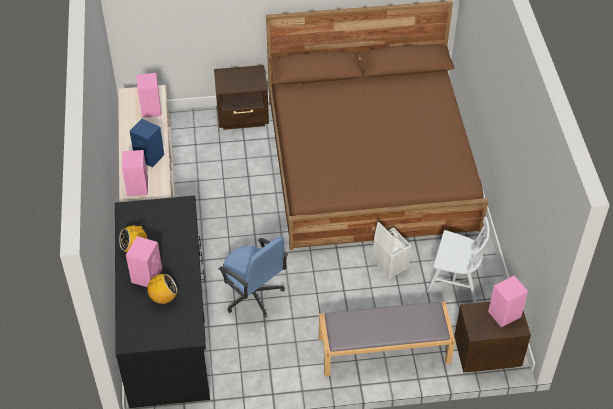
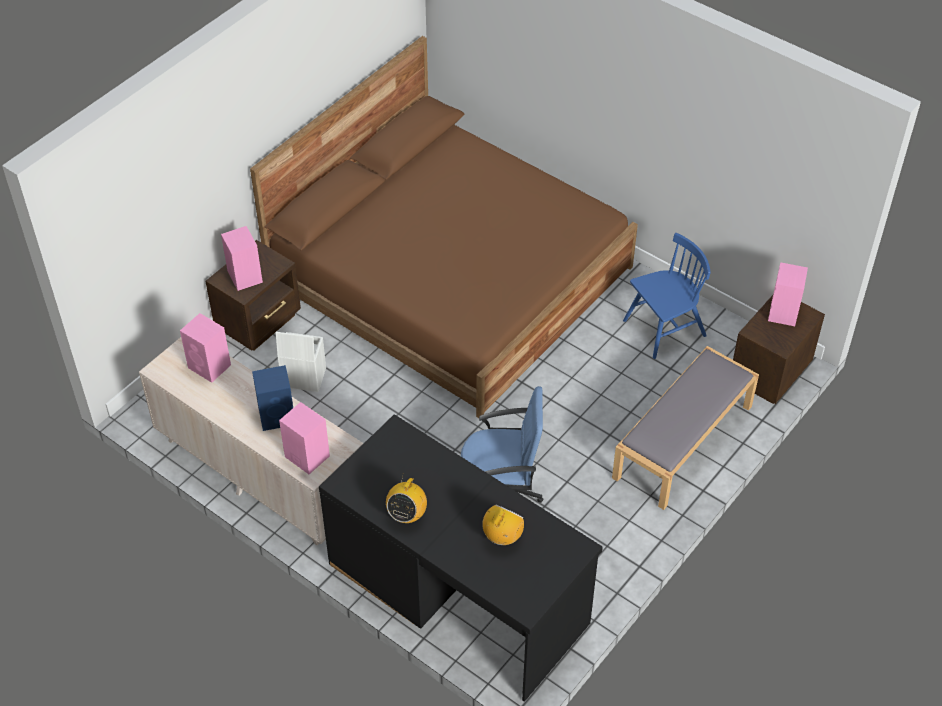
camera: 45 degrees left, 0 degrees up
(147, 275) = (455, 529): pink speaker -> pink speaker (244, 276)
(389, 263) = (589, 359): white storage box -> white storage box (303, 377)
(455, 280) = (664, 329): white chair -> blue chair

